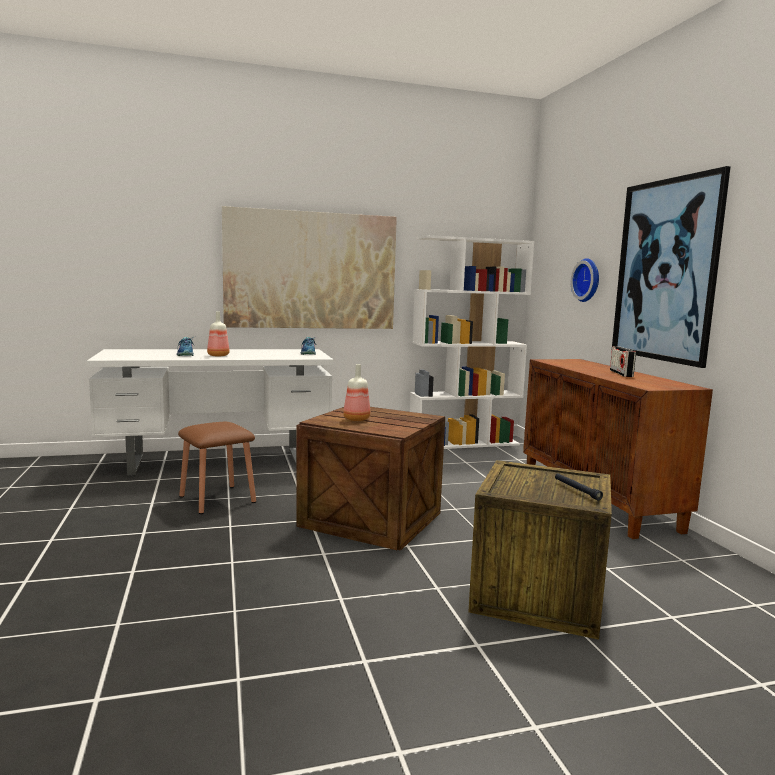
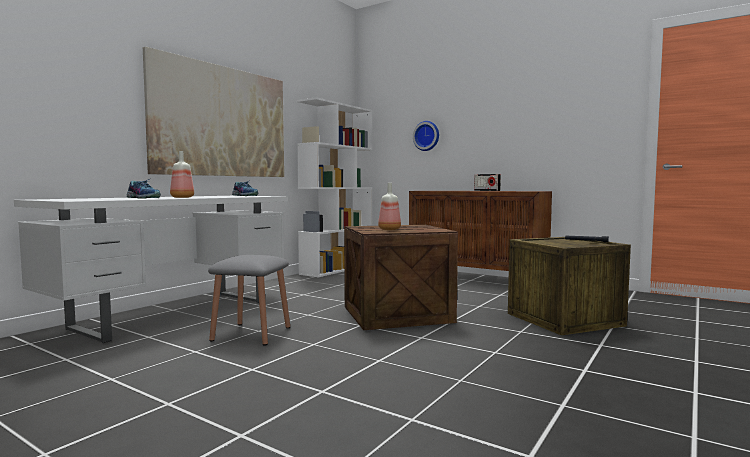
camera: 40 degrees left, 5 degrees down
(217, 499) = (251, 333): brown stool -> grey stool
(665, 270) = (500, 124): picture -> none

